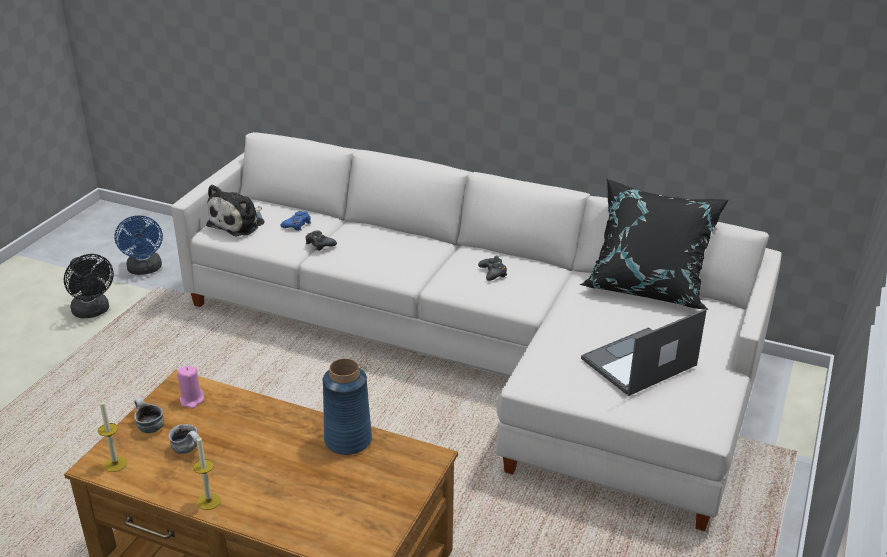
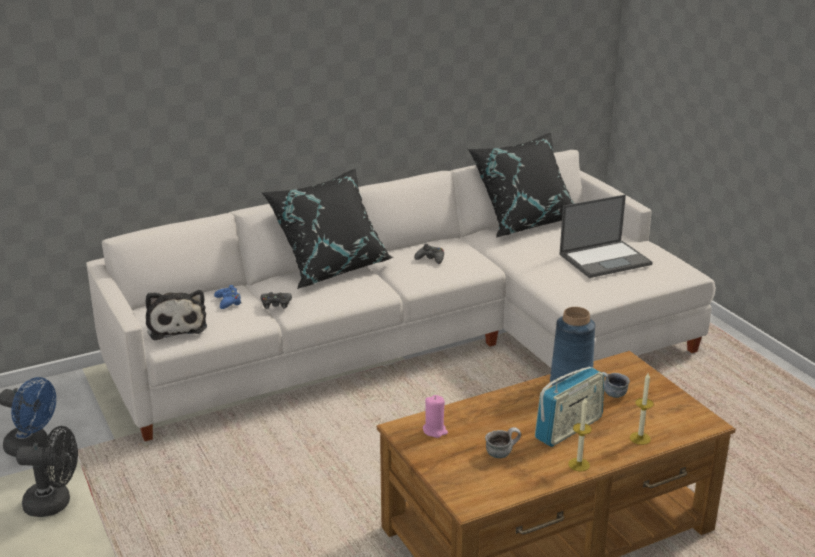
camera: 50 degrees left, 5 degrees down
(115, 464) = (480, 493): candle -> candle (640, 438)
(148, 427) = (446, 462): mug -> mug (611, 395)
(265, 471) = (568, 428): none -> radio
(411, 238) = (331, 267): none -> black pillow
(638, 363) = (605, 259): laptop -> laptop turned 120 degrees counterclockwise

